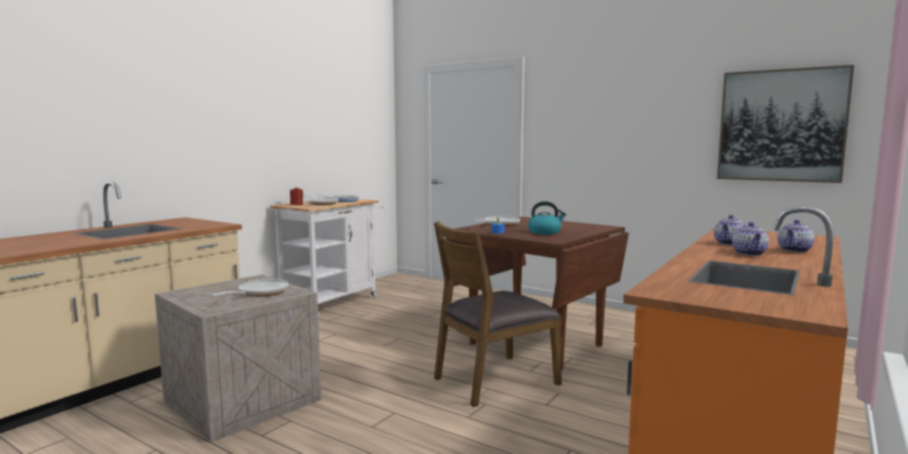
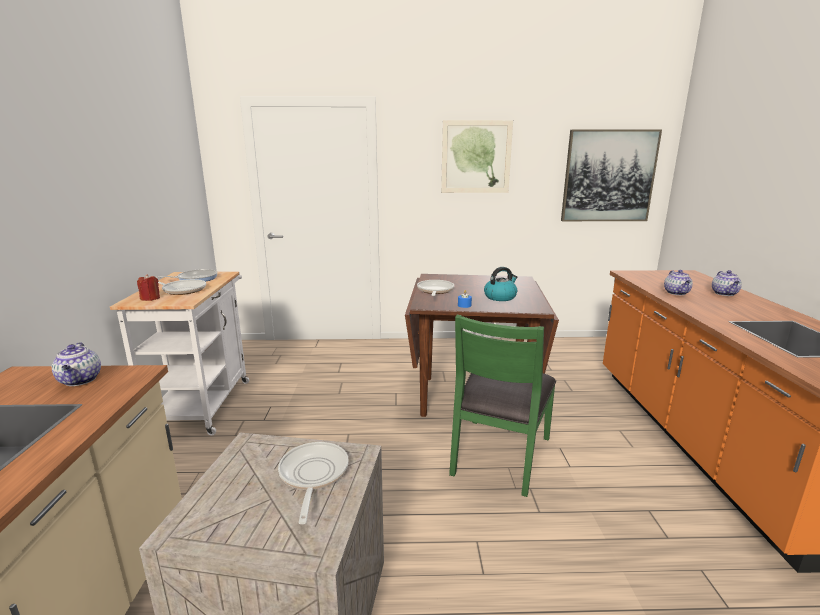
camera: 35 degrees left, 10 degrees up
(494, 380) = (499, 455): brown chair -> green chair
(616, 108) = (476, 157): none -> picture
(749, 253) = (719, 304): teapot -> teapot (80, 380)

